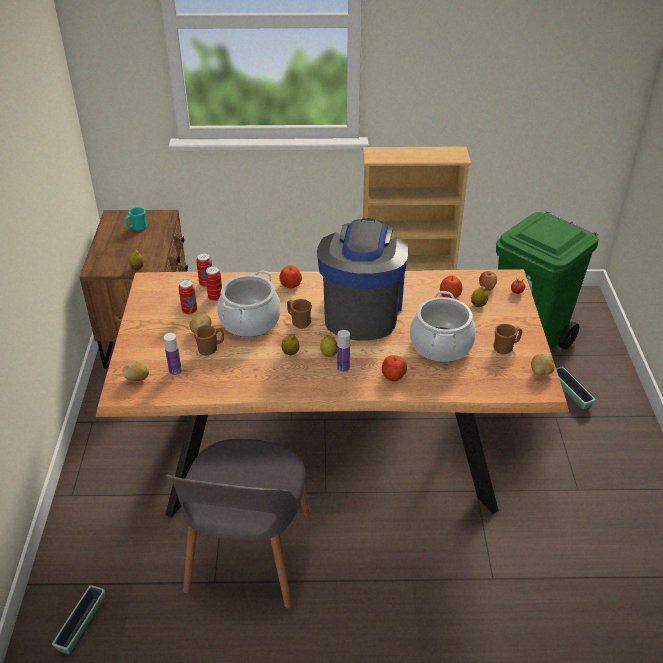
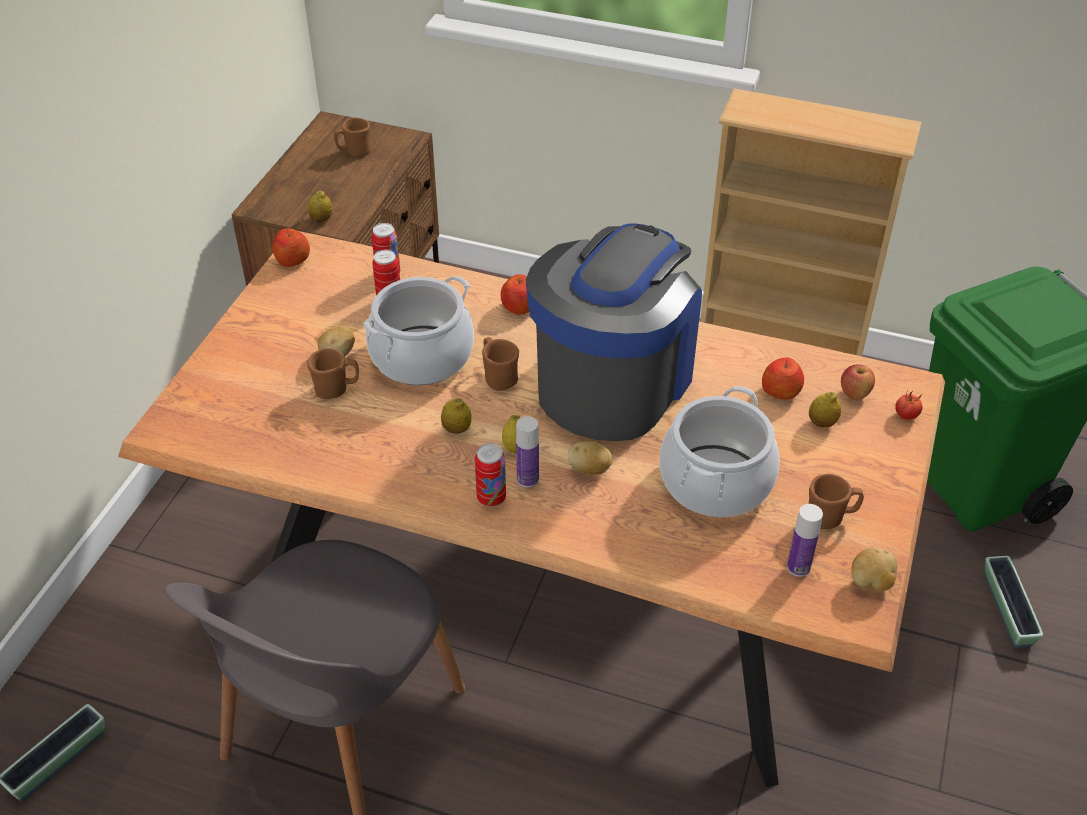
camera: 20 degrees right, 5 degrees up
(137, 228) = (354, 152): turquoise mug -> brown mug
(137, 379) = (202, 411): potato -> potato (589, 469)
(175, 371) = (264, 413): bottle -> bottle (798, 567)
(189, 311) = (338, 315): can -> can (491, 498)
(393, 375) = (604, 516): apple -> apple (292, 260)

